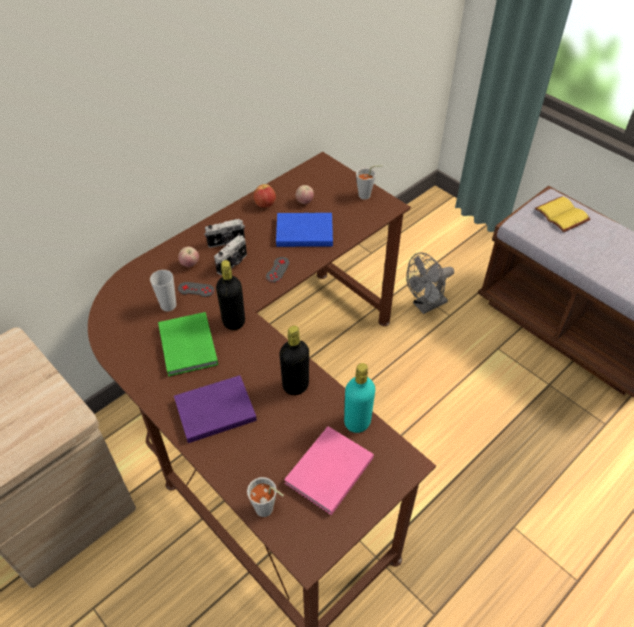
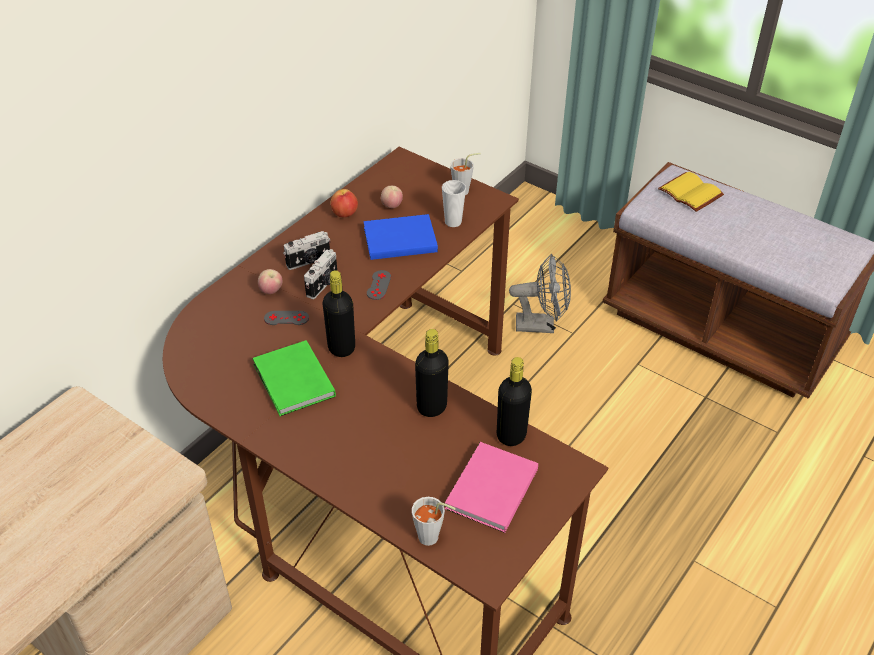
camera: 10 degrees left, 5 degrees down
(168, 305) = (258, 340): cup -> cup (453, 222)
(213, 410) = (342, 445): purple book -> none
(357, 422) = (511, 435): turquoise bottle -> black bottle
(425, 305) = (541, 325): grey fan -> grey fan turned 135 degrees counterclockwise

